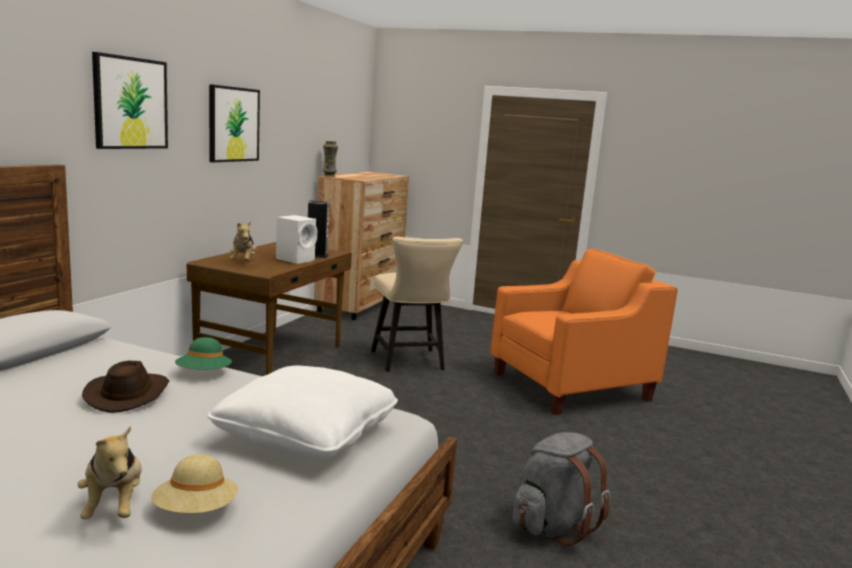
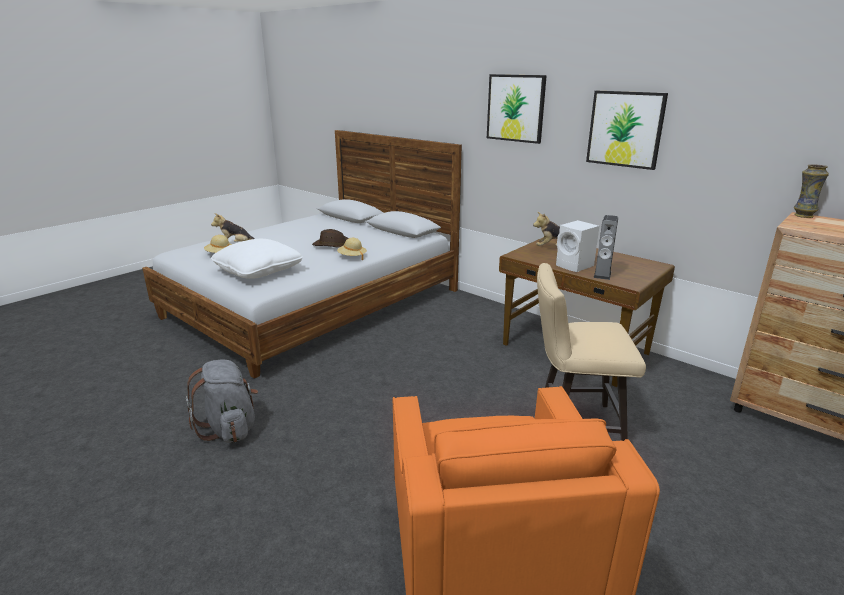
camera: 110 degrees right, 10 degrees up
(204, 374) = (352, 257): green hat -> beige hat

